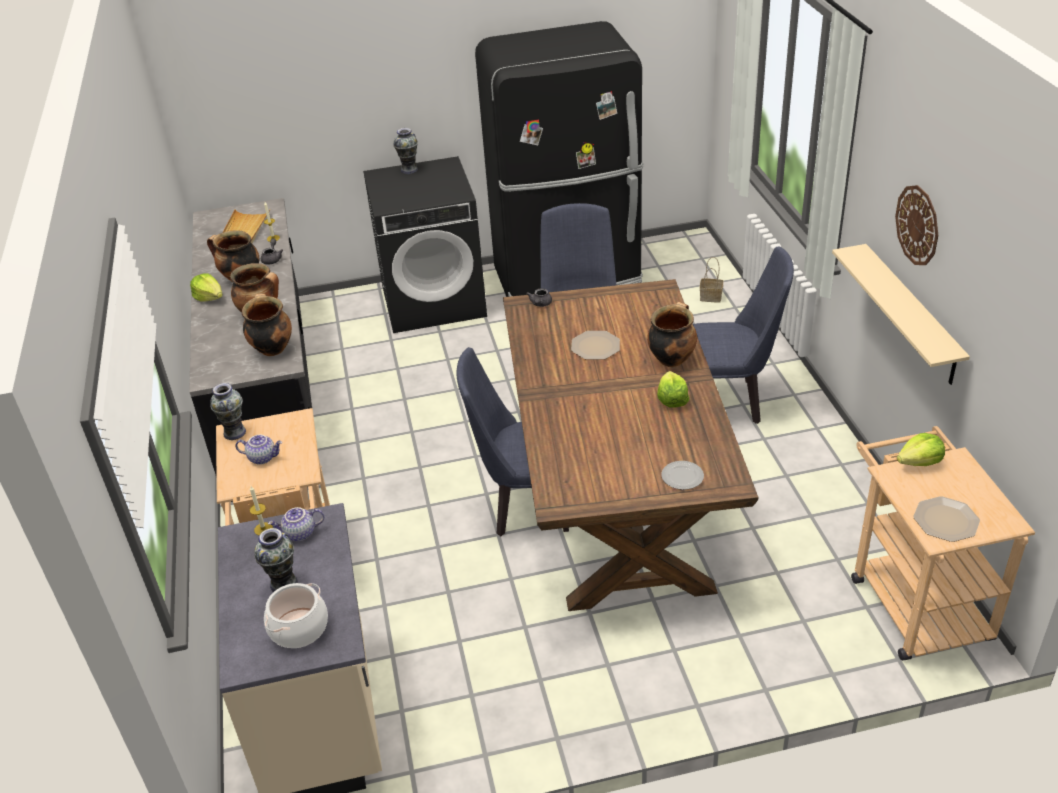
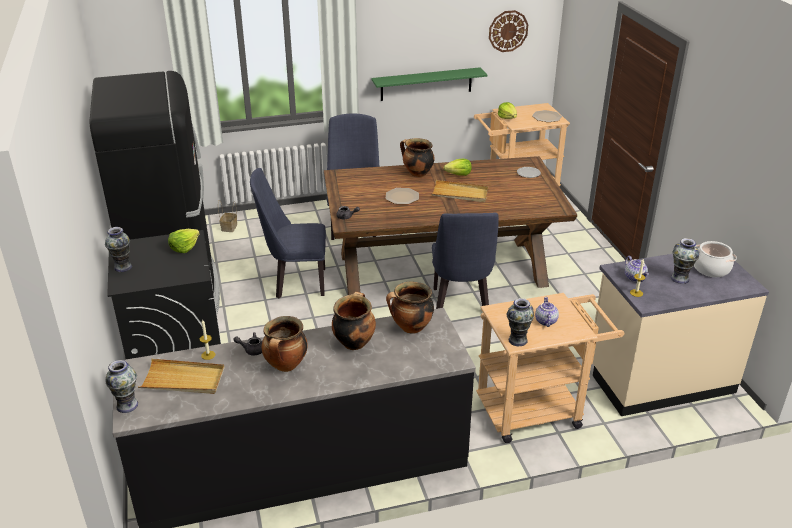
camera: 95 degrees left, 5 degrees down
(209, 297) = (318, 382): lettuce -> lettuce (184, 247)
(222, 212) = (127, 405): none -> vase
(606, 399) = (460, 193): none -> beige tray
(910, 314) = (426, 84): beige shelf -> green shelf
(917, 225) = (419, 35): wall clock -> wall clock (508, 31)

